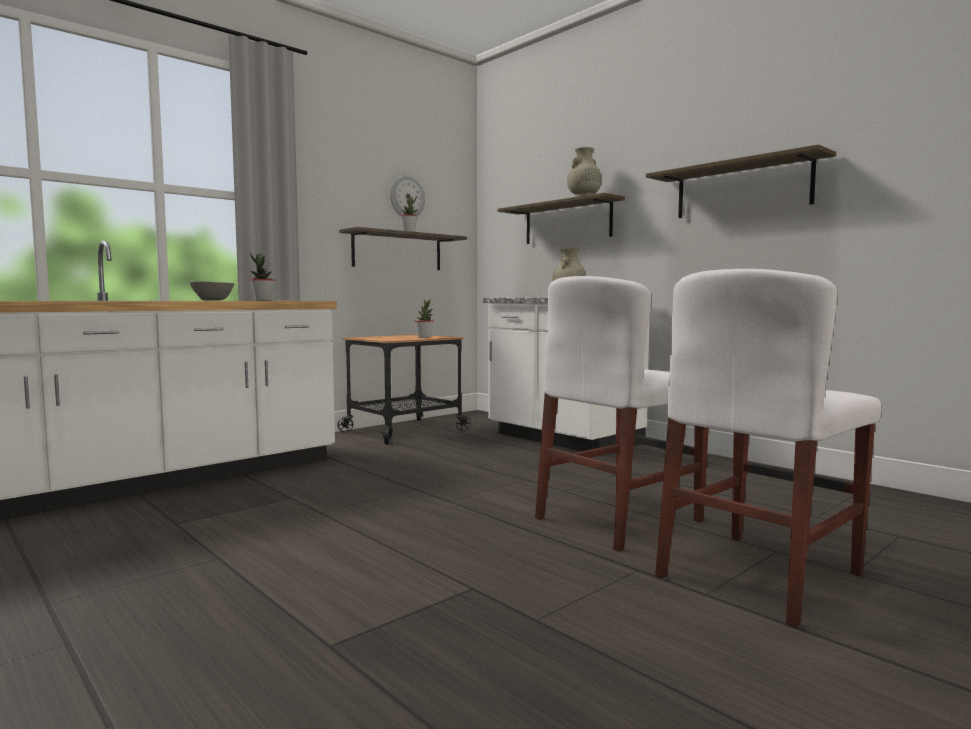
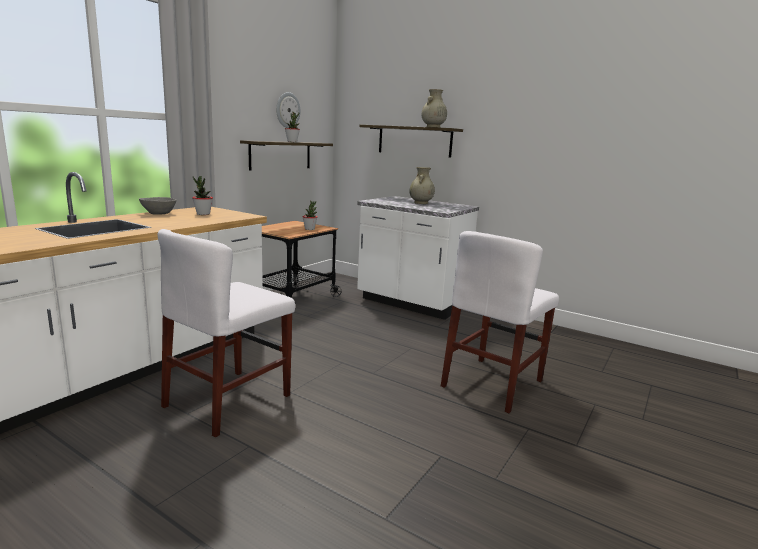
camera: 15 degrees left, 10 degrees up
(742, 189) = (553, 139): shelf -> none
(760, 575) = (596, 426): white chair -> white chair (228, 400)

